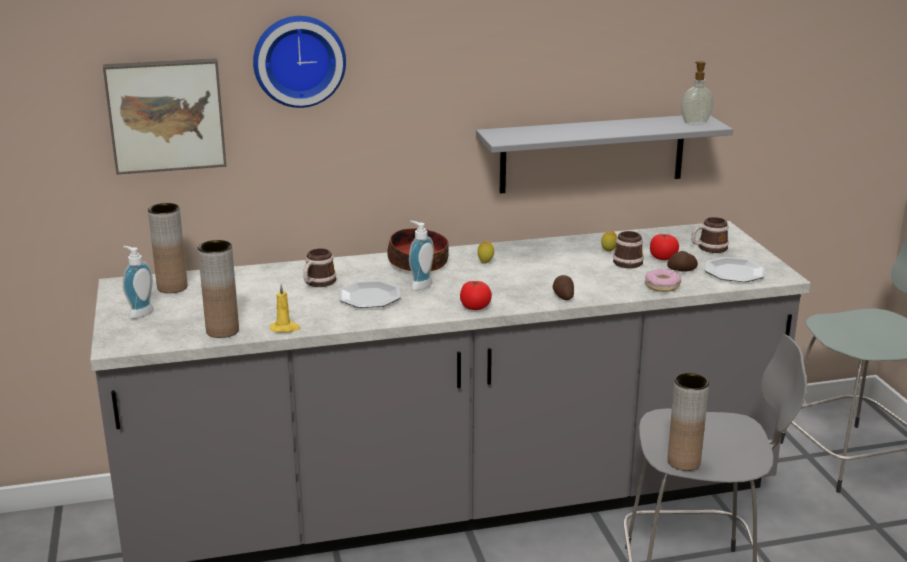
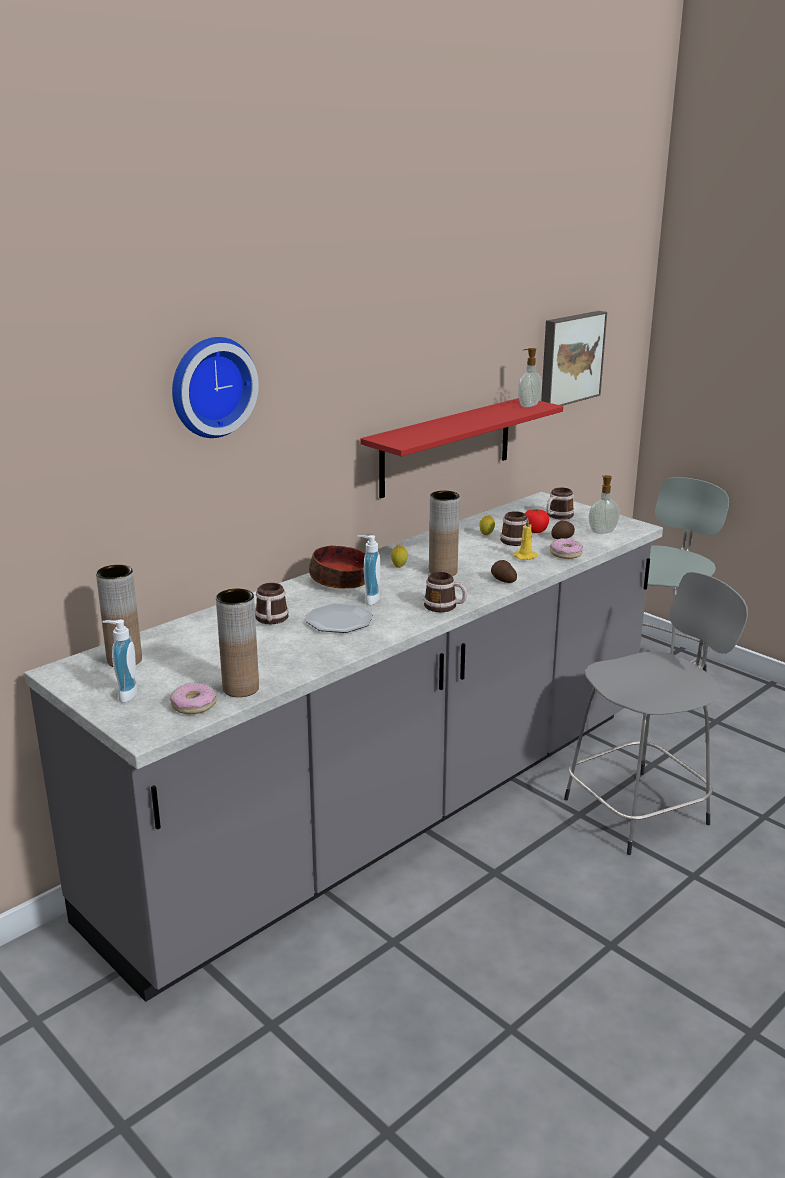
camera: 30 degrees left, 0 degrees up
(166, 114) = (84, 465): picture -> picture (570, 358)
(174, 334) = (194, 705): none -> donut
(285, 328) = (300, 669): yellow candle -> yellow candle (526, 556)
(475, 307) = (445, 607): tomato -> mug
(592, 153) = (446, 447): grey shelf -> red shelf
(683, 462) = (658, 701): brown vase -> brown vase (443, 571)
(734, 272) = (602, 531): plate -> soap dispenser

